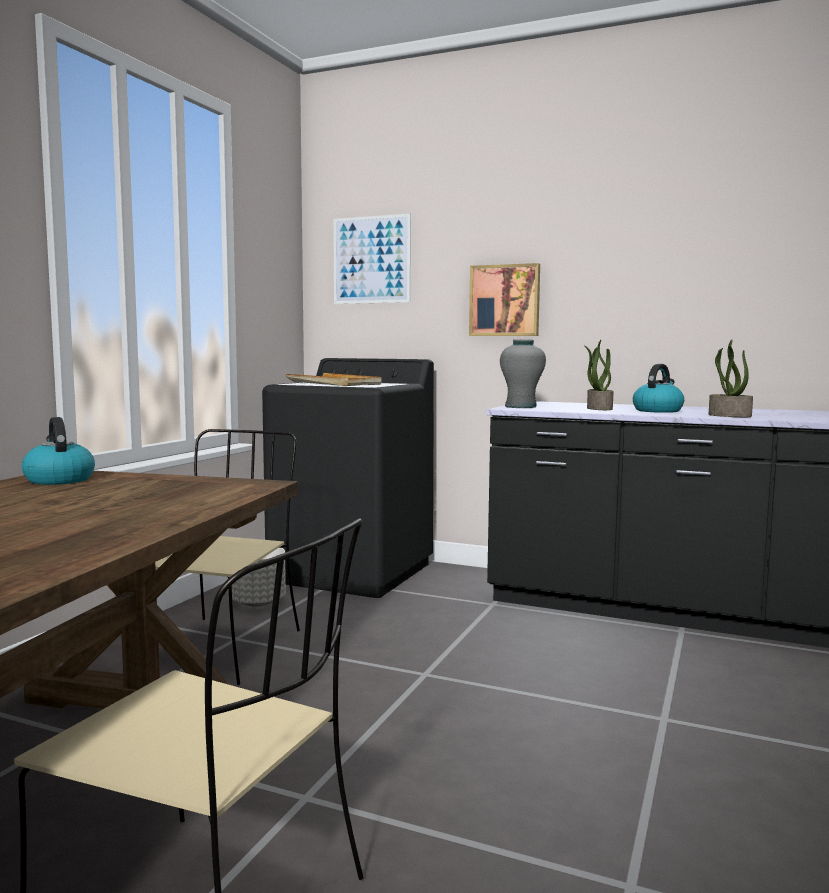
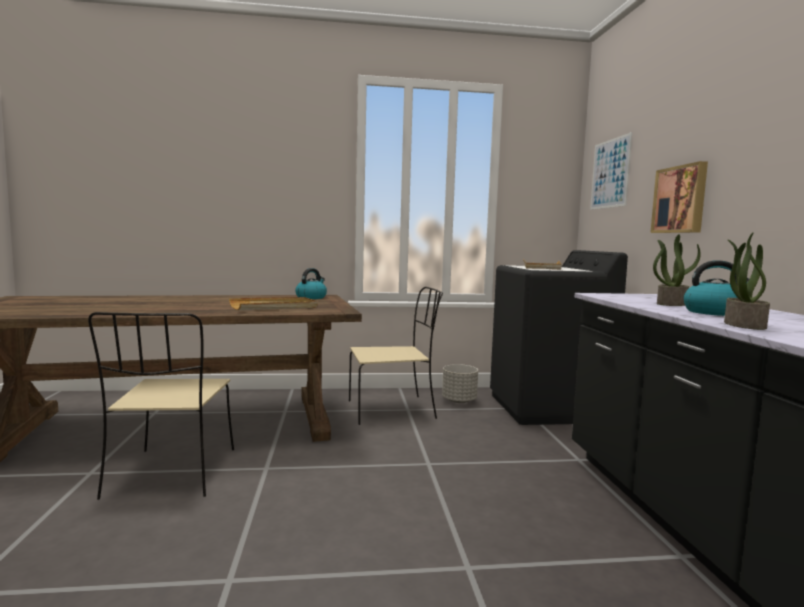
camera: 60 degrees right, 0 degrees up
(132, 503) = (274, 307): none -> beige tray
(521, 407) = (616, 295): grey vase -> none

